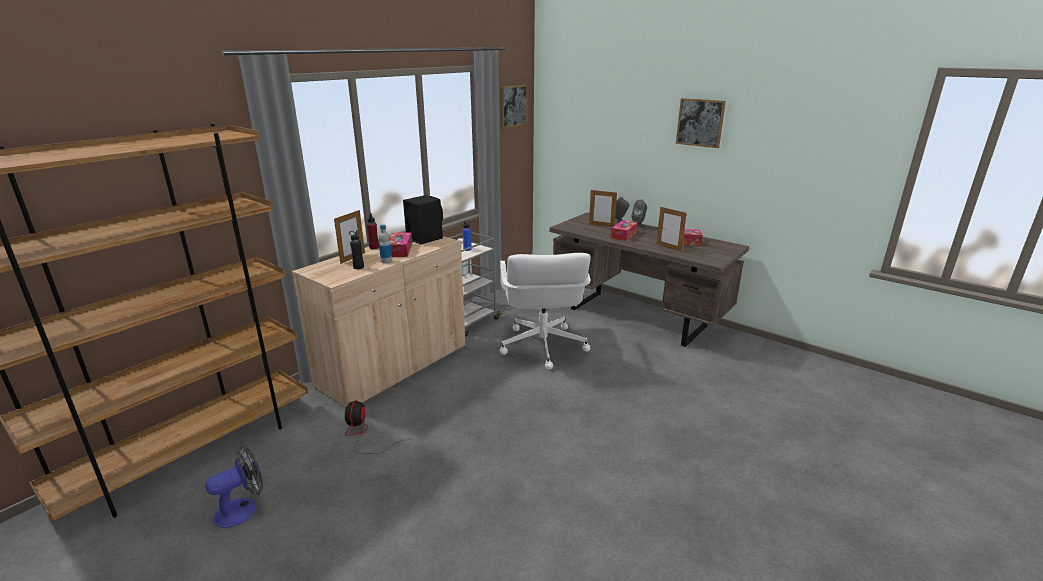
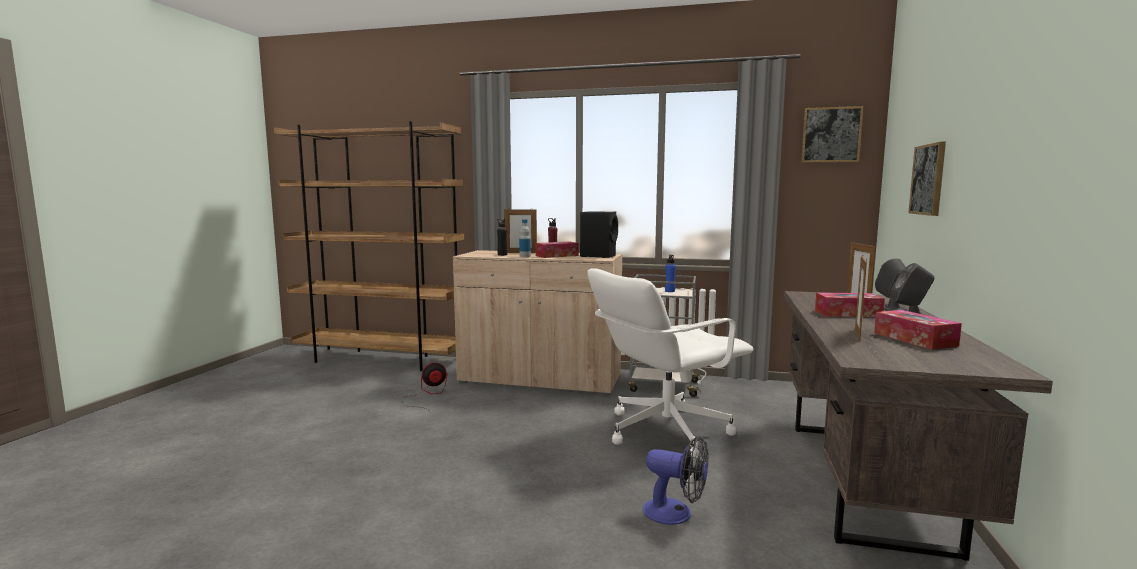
camera: 65 degrees right, 15 degrees down
(243, 509) = (326, 386): fan -> fan (676, 513)
(700, 122) = (1011, 102): picture -> picture (928, 179)

